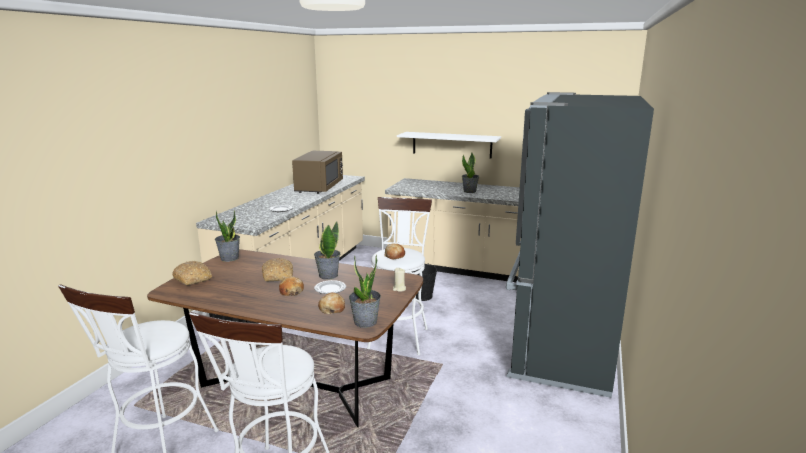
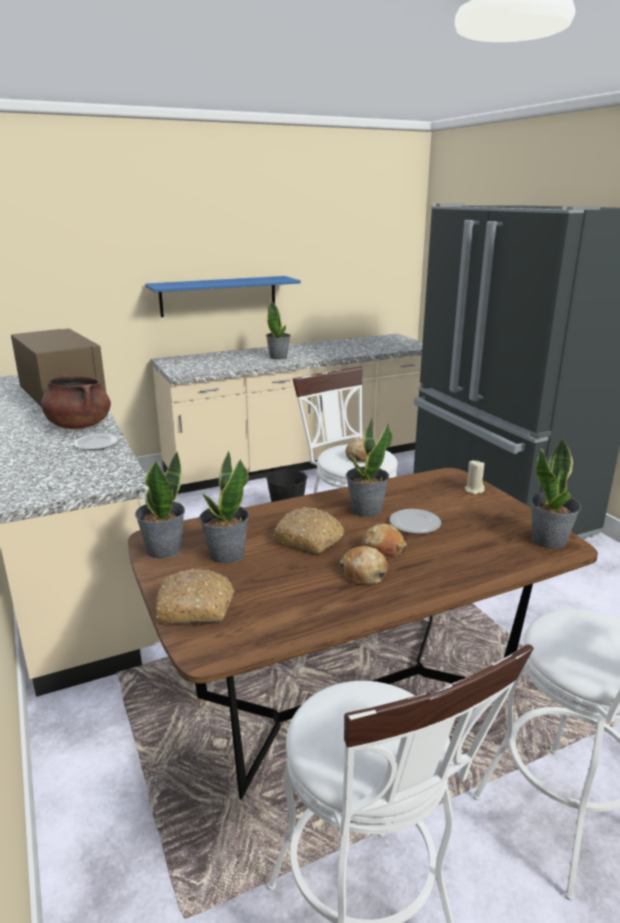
camera: 45 degrees left, 5 degrees up
(241, 268) = (226, 554): none -> potted plant
(294, 200) = (79, 425): none -> brown cooking pot
(332, 308) = (481, 544): bread -> bread (363, 573)
(451, 144) = (218, 296): white shelf -> blue shelf

